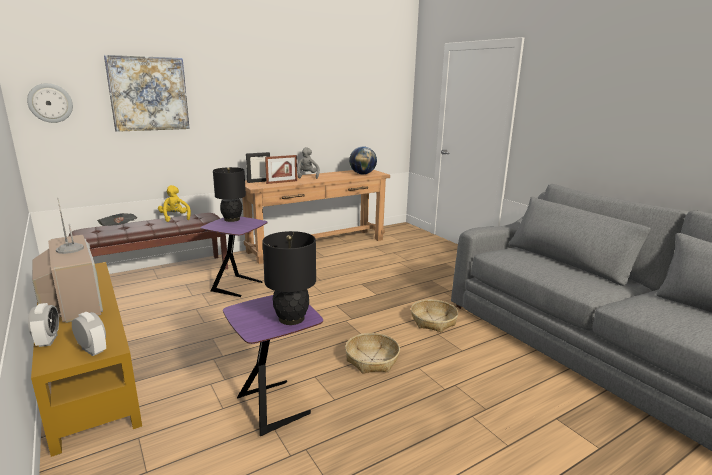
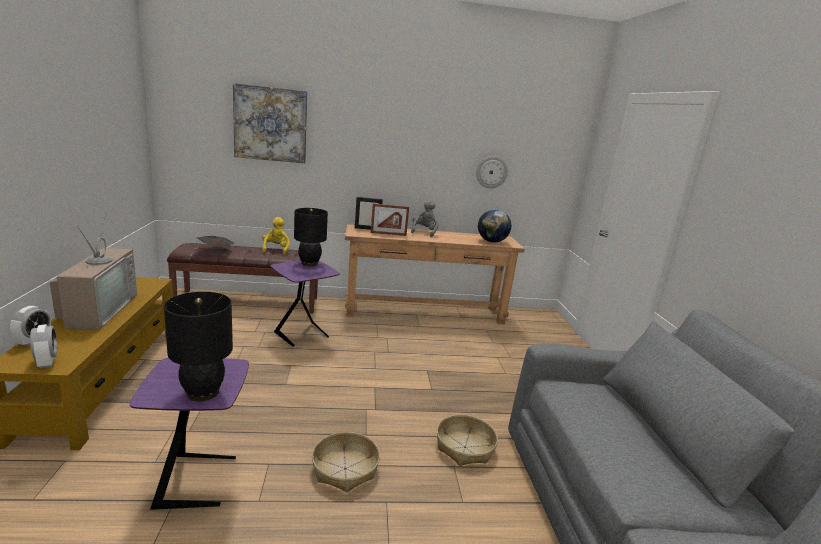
camera: 25 degrees right, 0 degrees up
(50, 103) = (183, 124): wall clock -> wall clock (491, 172)

